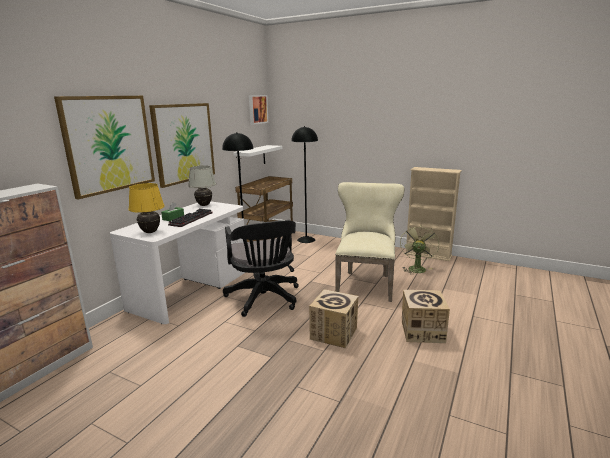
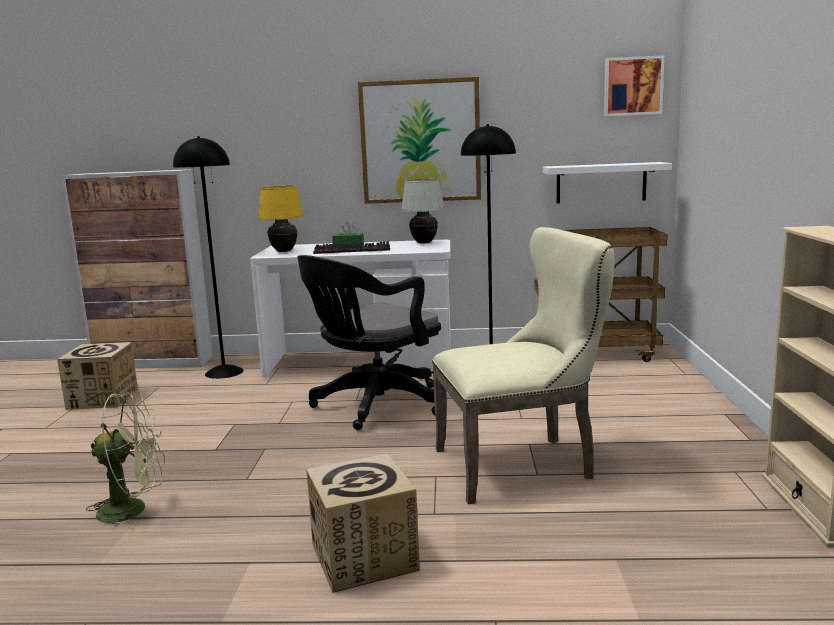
camera: 65 degrees right, 5 degrees down
(109, 144) = (289, 133): picture -> none
(306, 239) = (655, 375): black floor lamp -> black floor lamp (224, 372)
(334, 333) = (303, 475): cardboard box -> cardboard box (103, 399)
(416, 268) = (692, 505): green fan -> green fan (133, 509)

